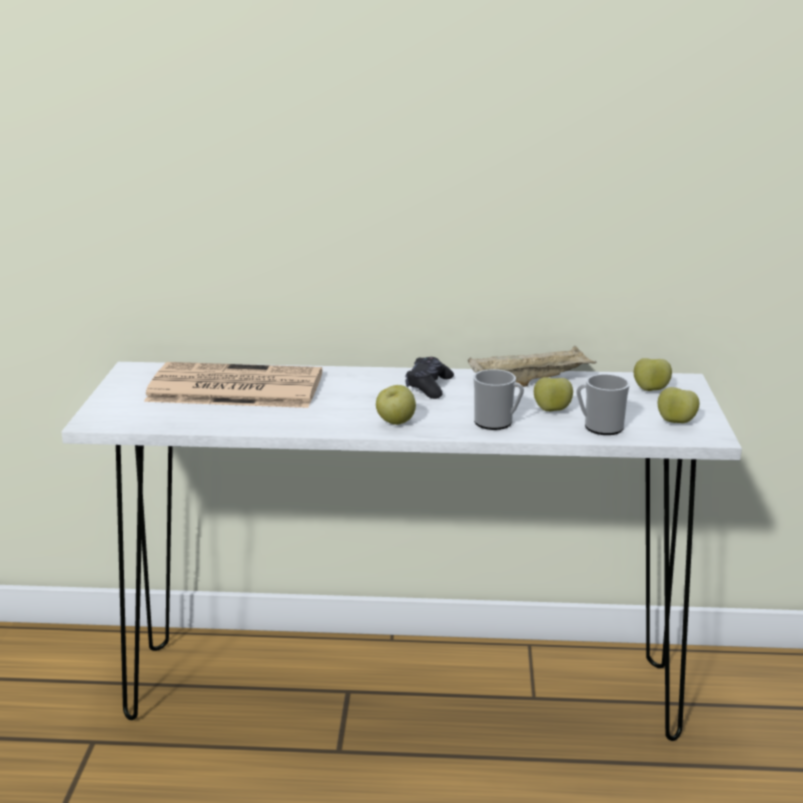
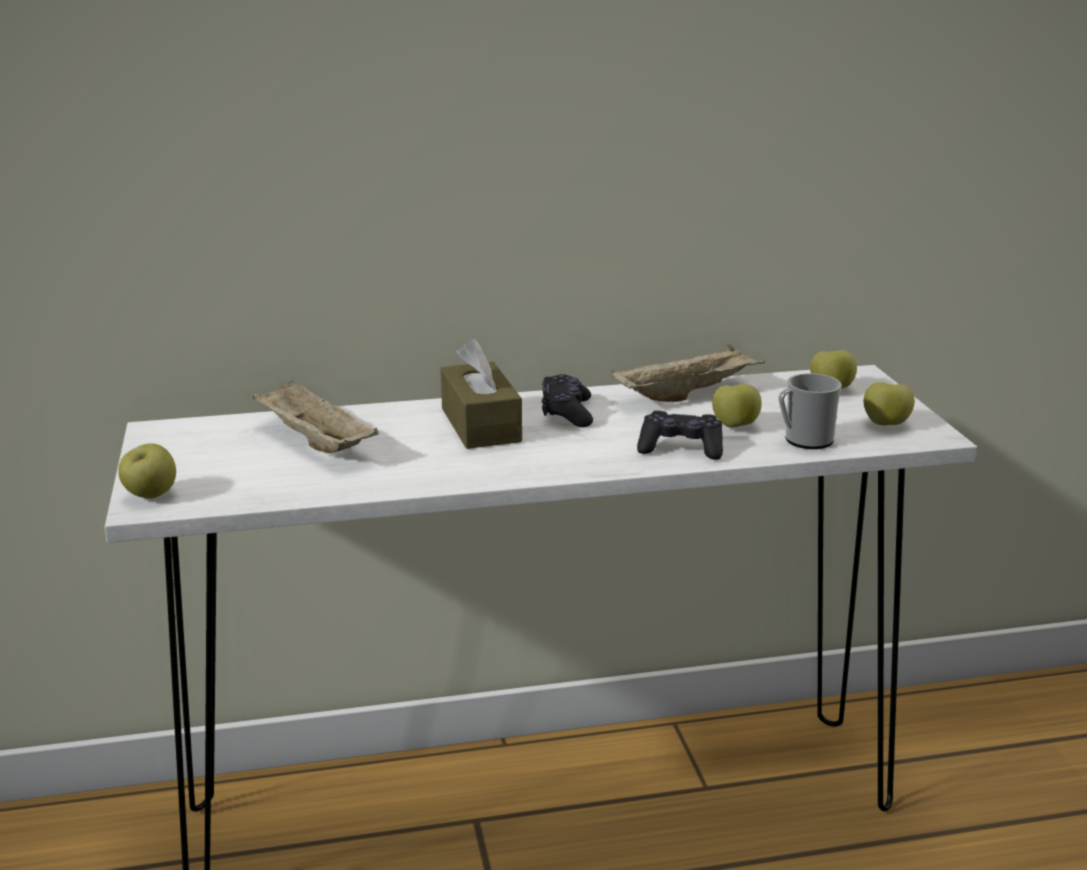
camera: 15 degrees left, 0 degrees up
(232, 388) = (312, 441): newspaper -> beige tray
(359, 389) = (480, 425): none -> brown tissue box
(396, 422) = (556, 462): apple -> apple (151, 496)
(497, 423) = (680, 448): mug -> black game controller

